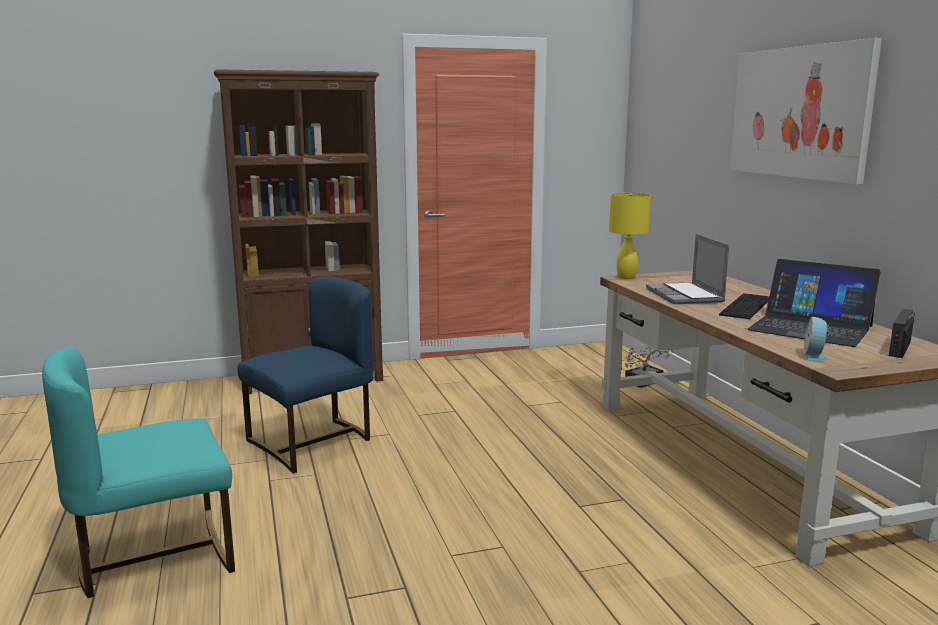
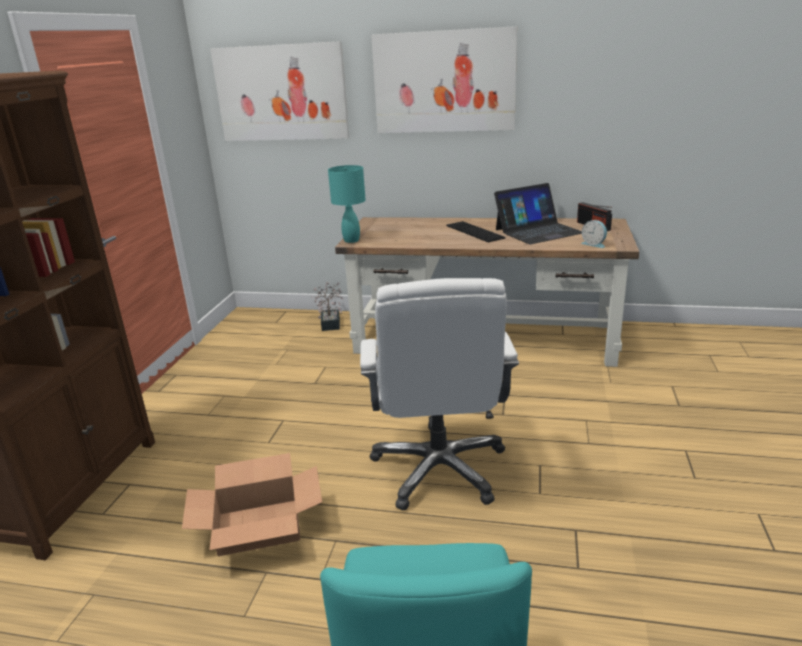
camera: 60 degrees left, 10 degrees up
(313, 443) = (259, 527): blue chair -> cardboard box
(446, 493) = (439, 469): none -> white office chair
(625, 277) = (351, 240): yellow table lamp -> turquoise table lamp
(673, 117) = (281, 93): none -> picture
(685, 296) = (429, 238): laptop -> none

